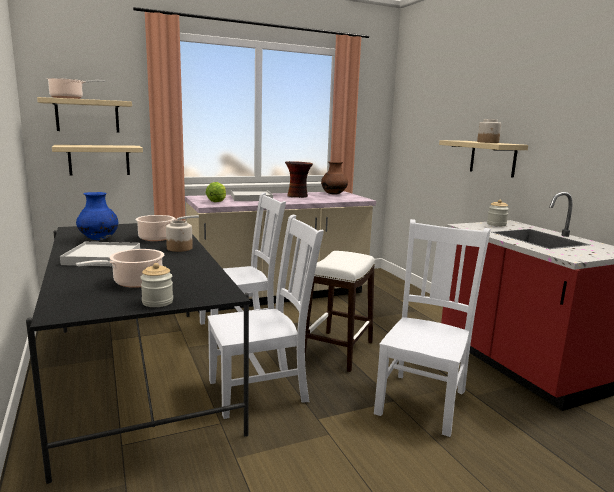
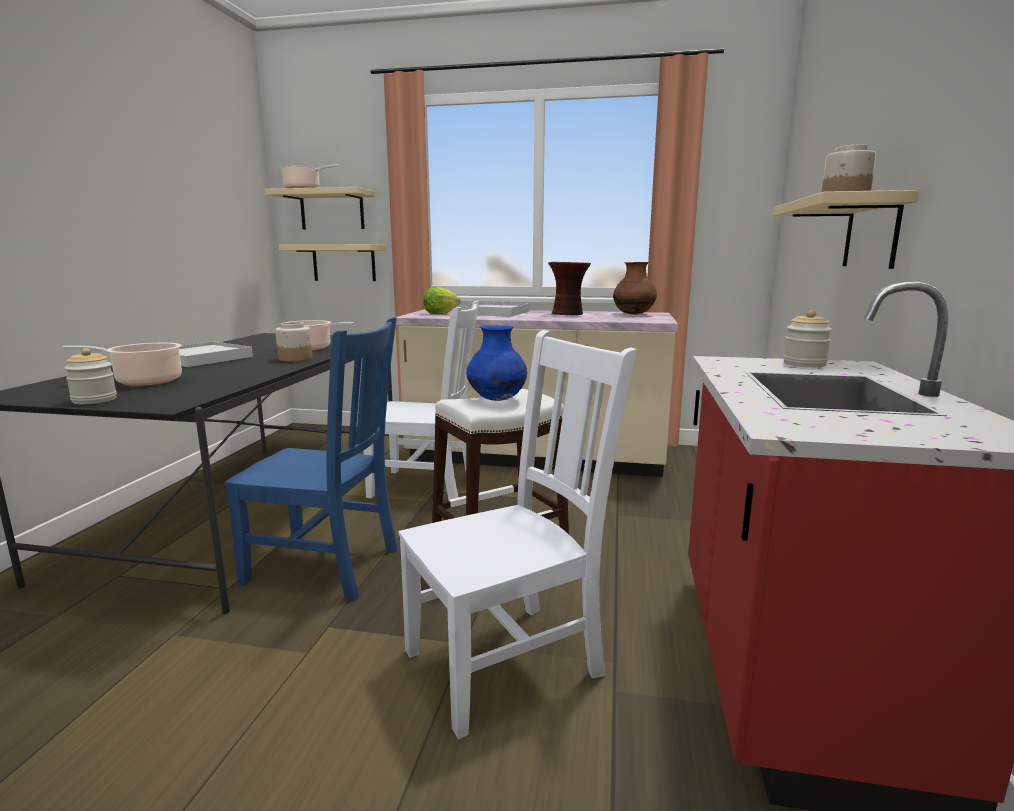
camera: 35 degrees right, 0 degrees up
(99, 239) = (255, 344): blue vase -> blue vase (497, 400)
(261, 390) = (327, 566): white chair -> blue chair

